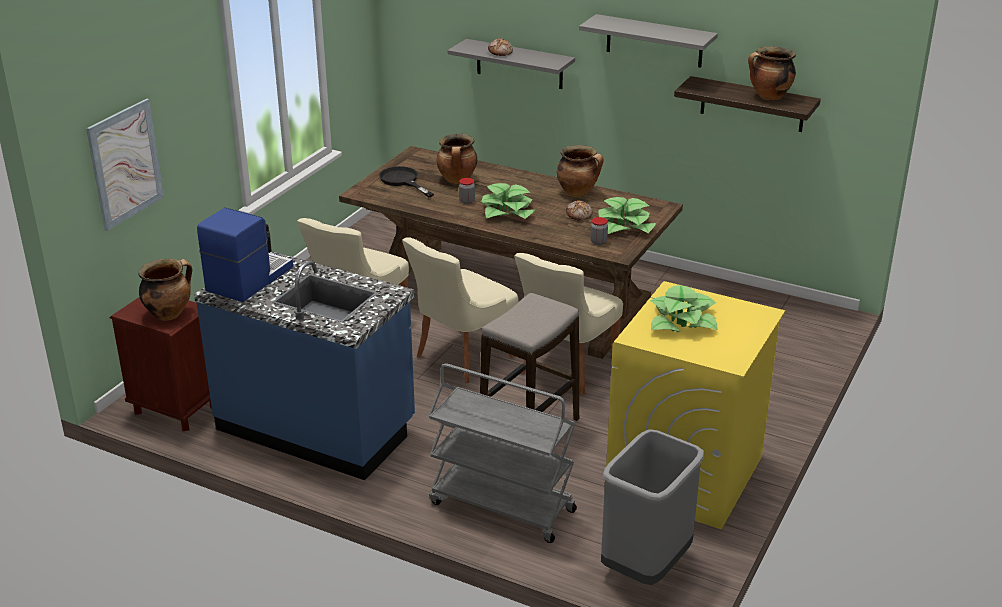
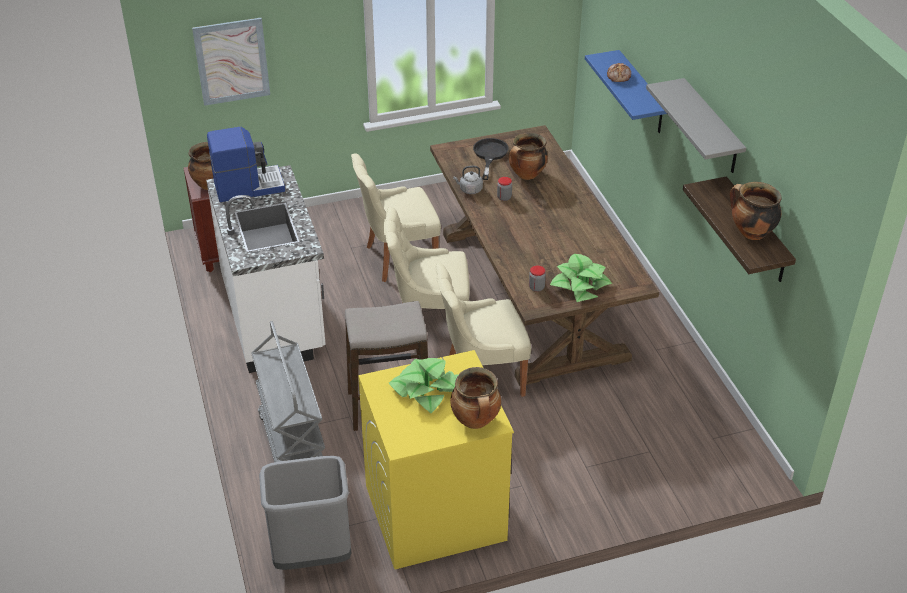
camera: 45 degrees right, 10 degrees up
(317, 427) = (275, 317): blue counter -> white counter
(429, 208) = (469, 190): none -> grey kettle
(507, 211) = (517, 222): potted plant -> none
(519, 64) = (641, 93): grey shelf -> blue shelf
(578, 193) = (595, 235): cooking pot -> cooking pot (476, 421)
(579, 215) = (562, 255): bread -> none

